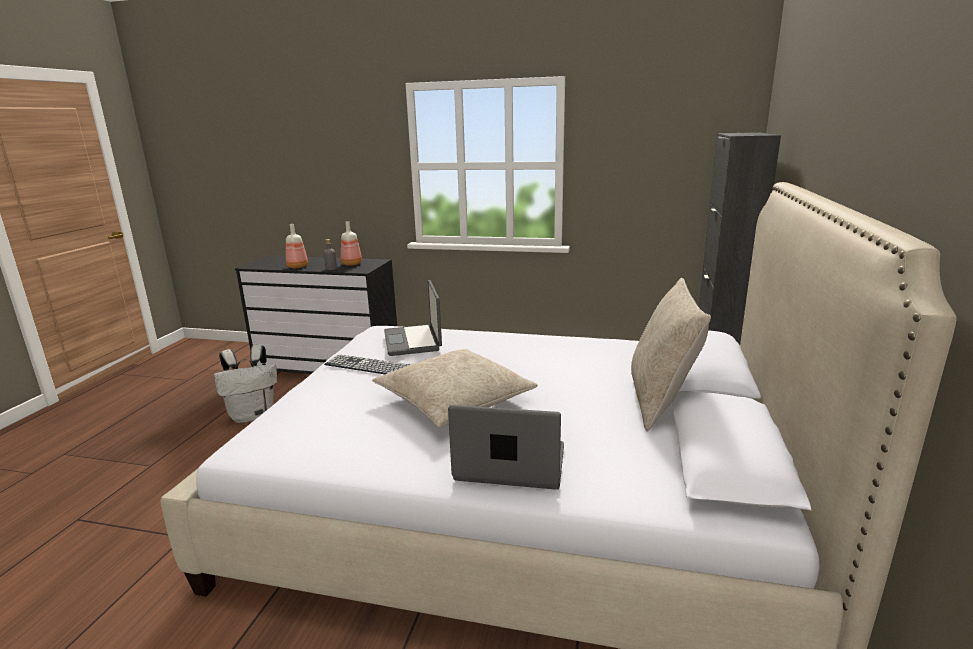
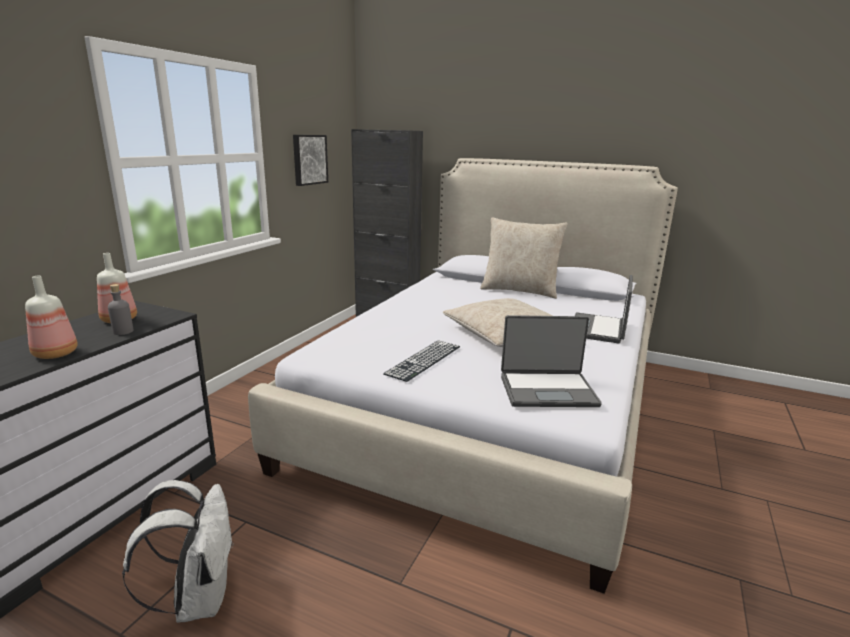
camera: 80 degrees left, 0 degrees up
(413, 341) = (373, 338): laptop -> laptop (547, 390)
(641, 170) = (309, 159): none -> picture

